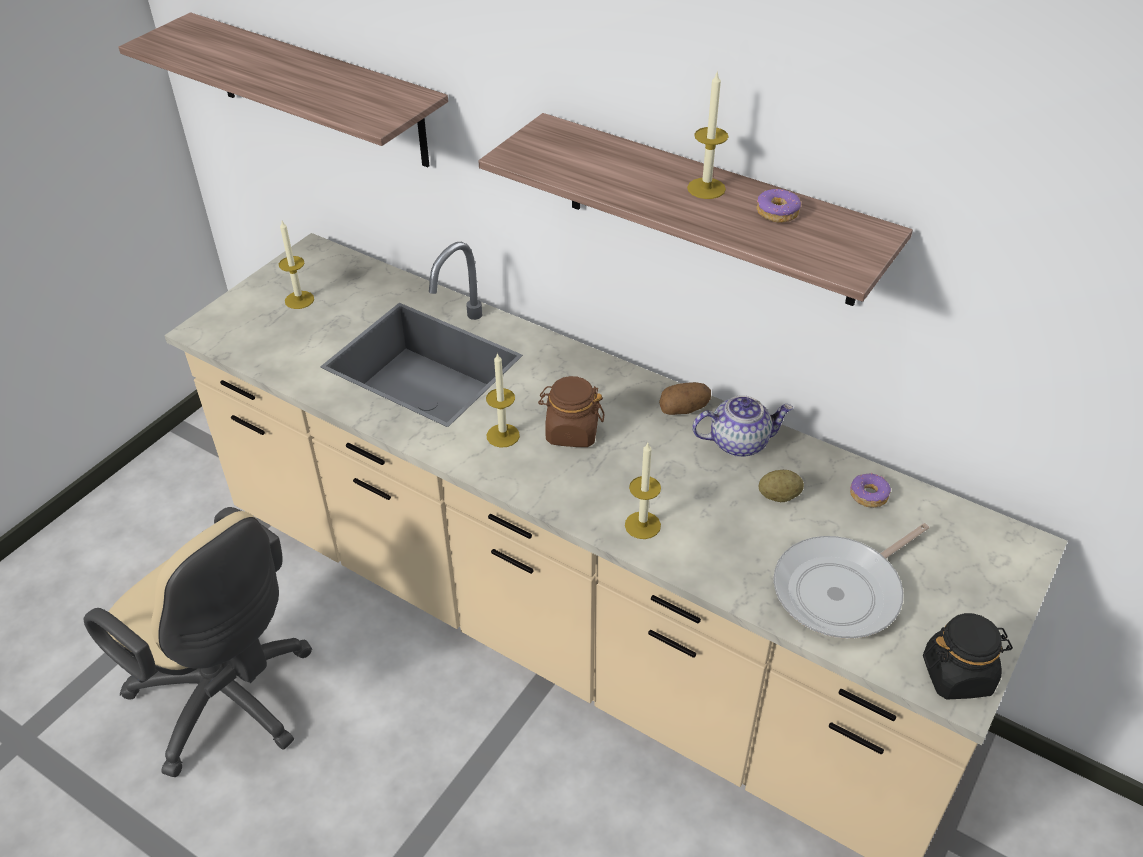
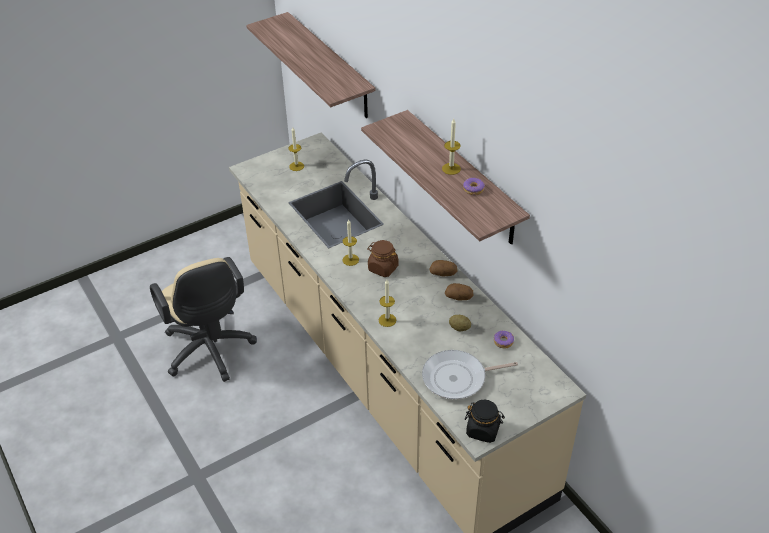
camera: 25 degrees right, 0 degrees up
(739, 442) = (459, 297): teapot -> potato

